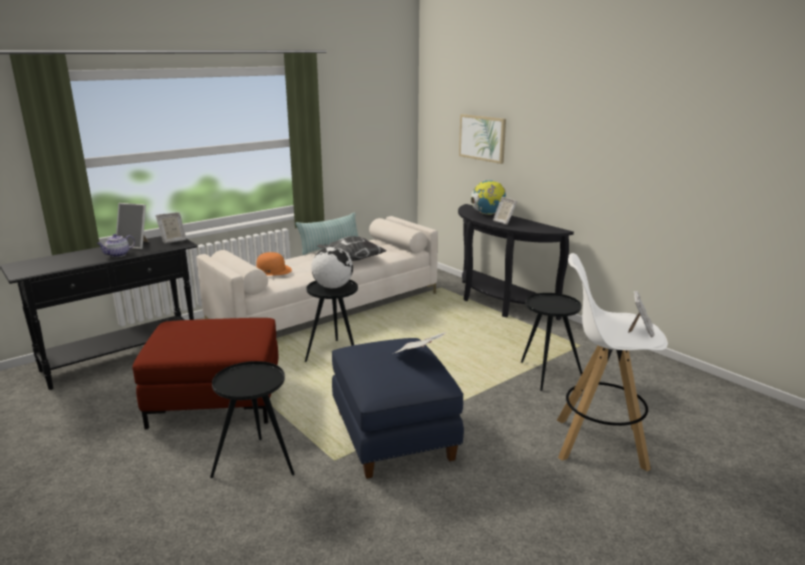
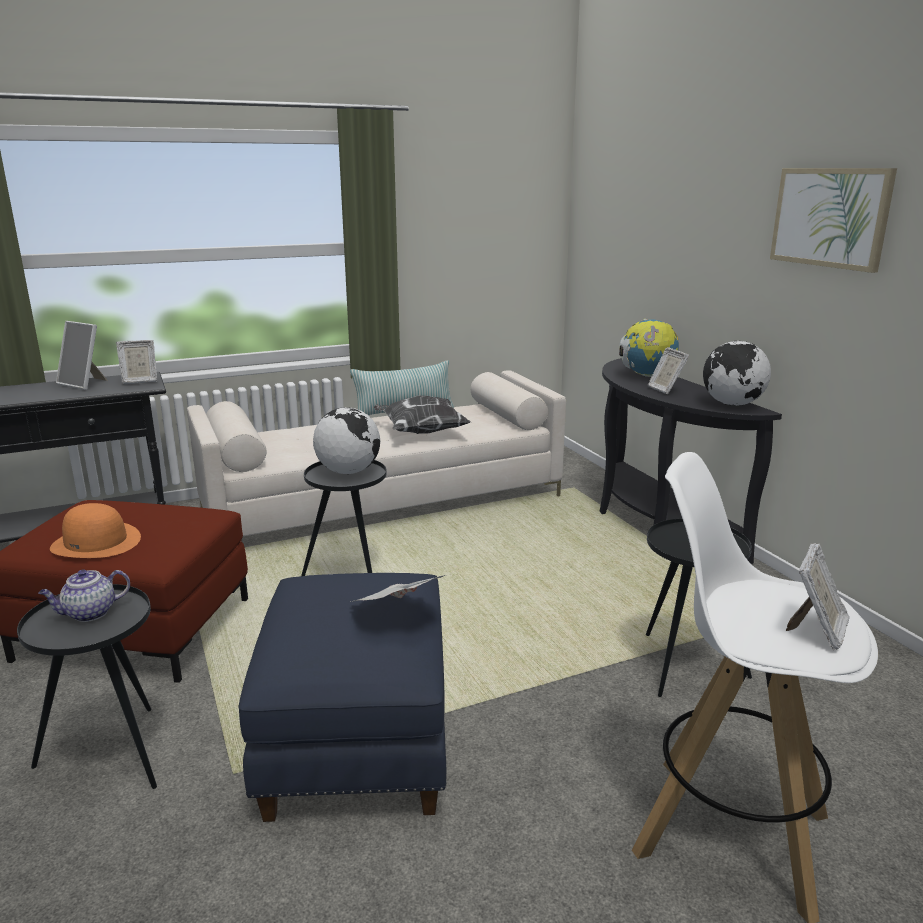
camera: 15 degrees right, 0 degrees up
(117, 255) = (45, 395): teapot -> teapot (89, 613)
(271, 271) = (292, 438): orange hat -> orange hat (96, 542)
(482, 138) = (653, 251): picture -> picture (830, 217)
(545, 228) = (732, 404): none -> globe

